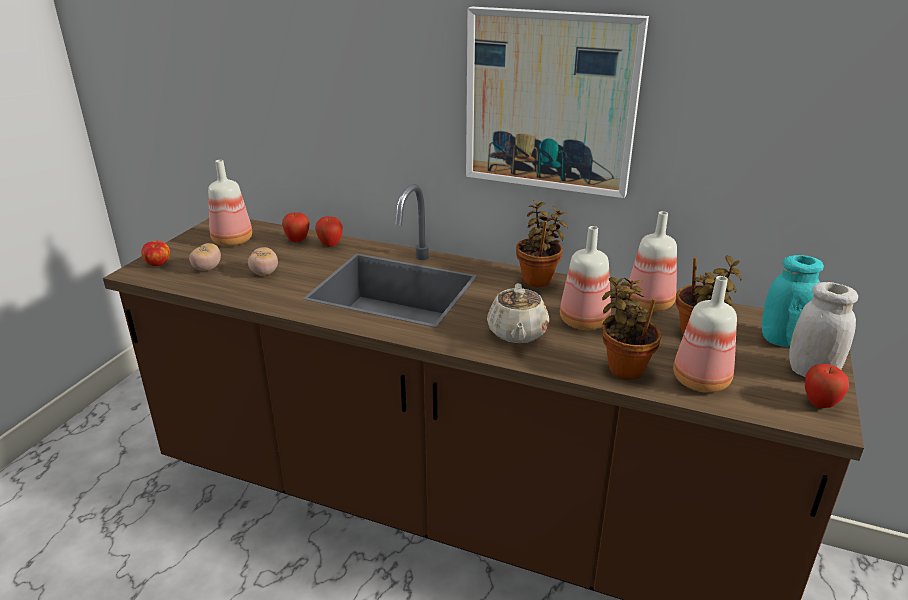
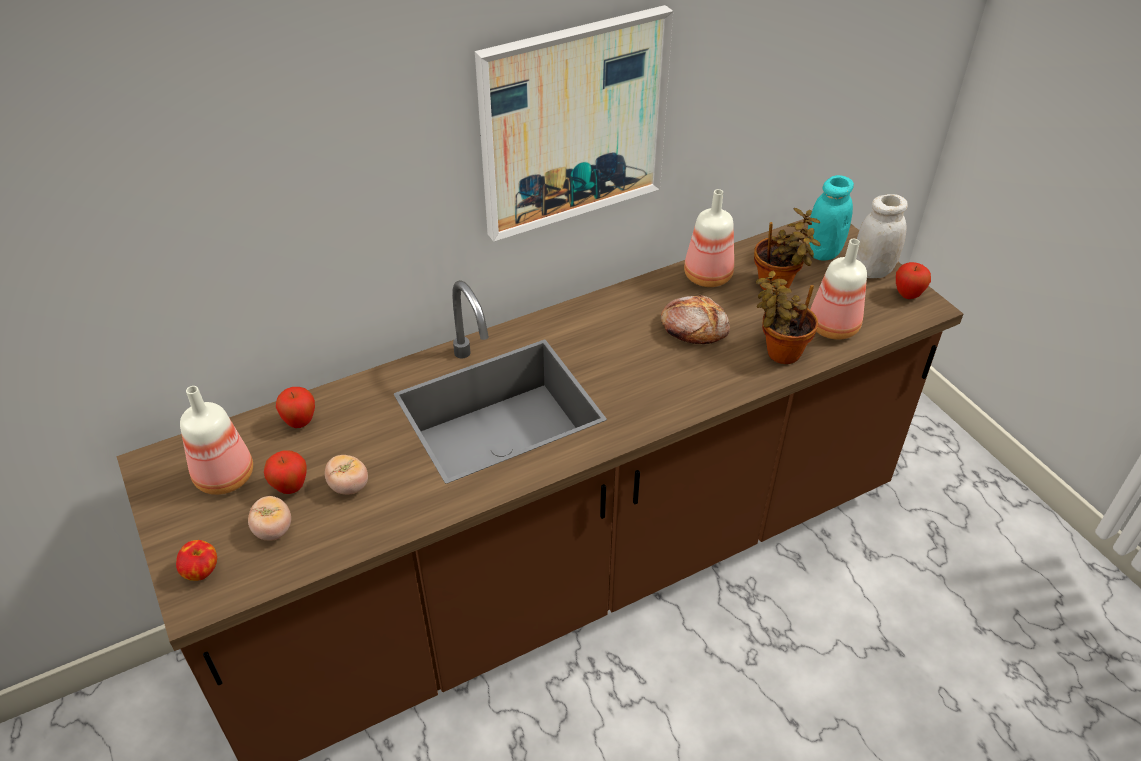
camera: 50 degrees left, 15 degrees up
(330, 245) = (347, 402): apple -> apple (290, 487)
(517, 333) = (671, 376): beige teapot -> none
(538, 279) = (597, 307): potted plant -> none
(584, 321) = (694, 327): bottle -> bread

